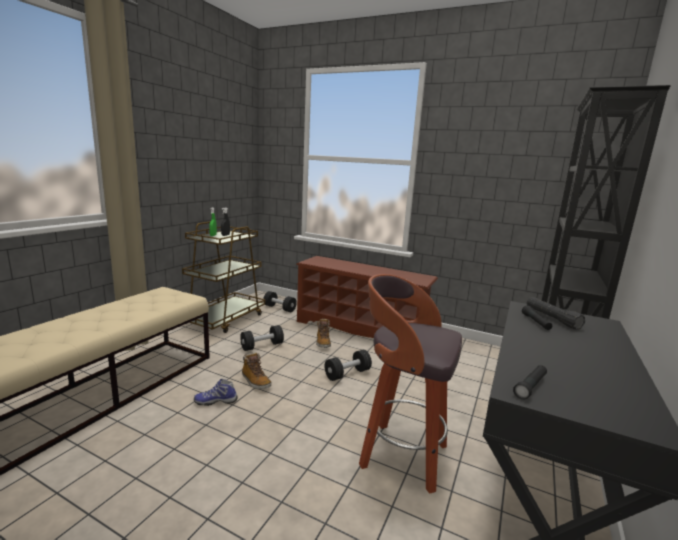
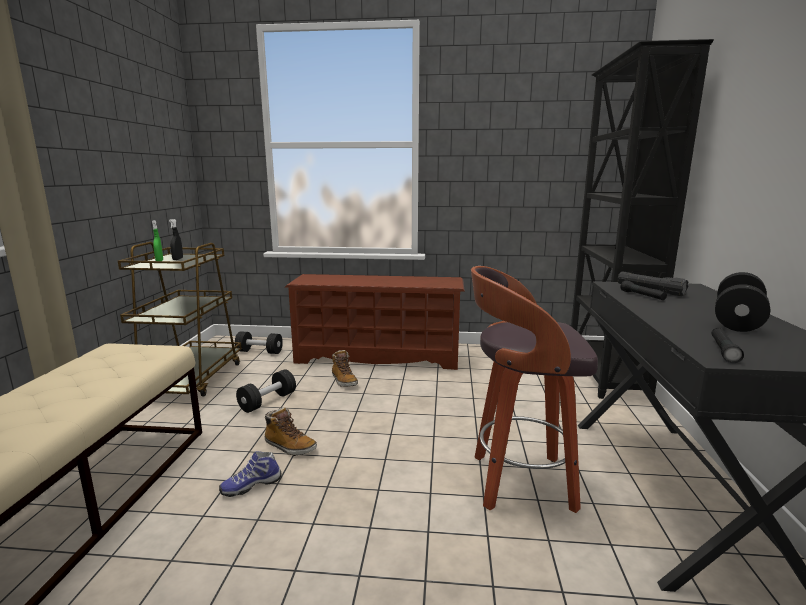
camera: 20 degrees left, 0 degrees up
(347, 374) = (398, 410): black dumbbell -> black dumbbell (737, 320)

